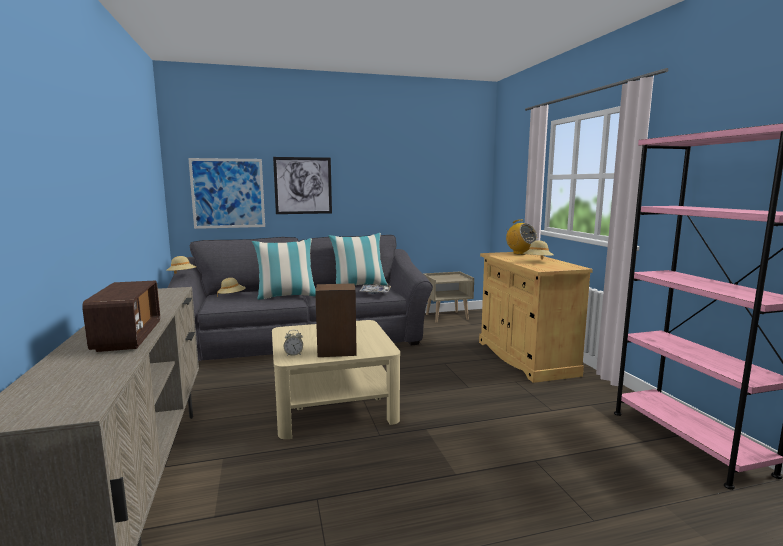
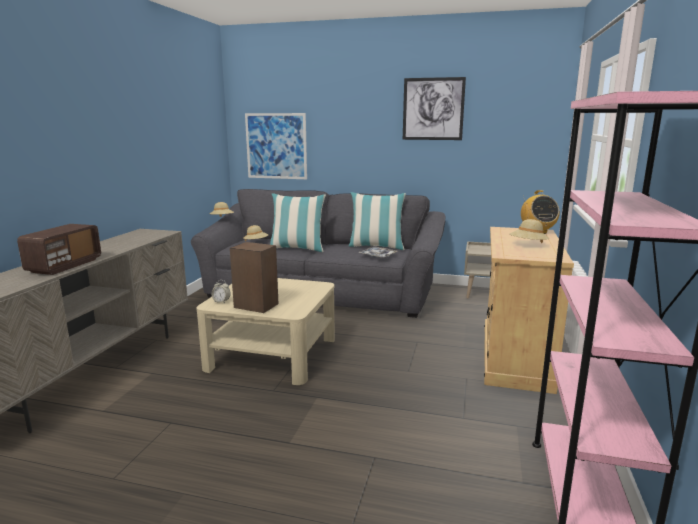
camera: 30 degrees right, 5 degrees up
(303, 185) = (343, 139): picture -> picture (433, 109)

